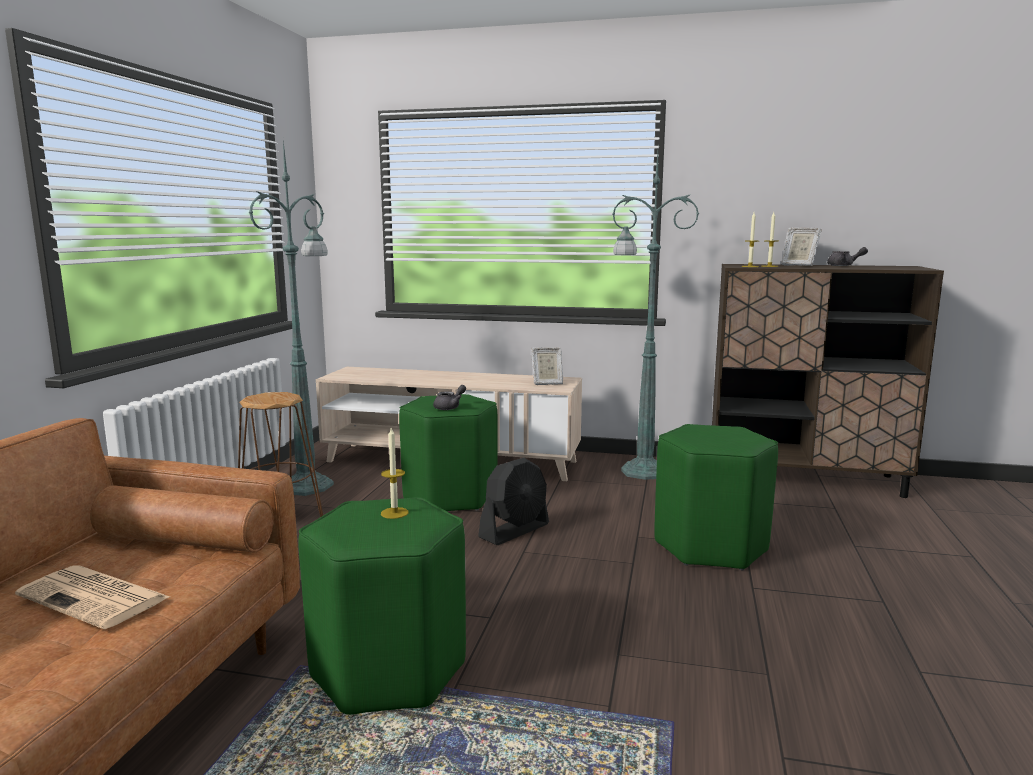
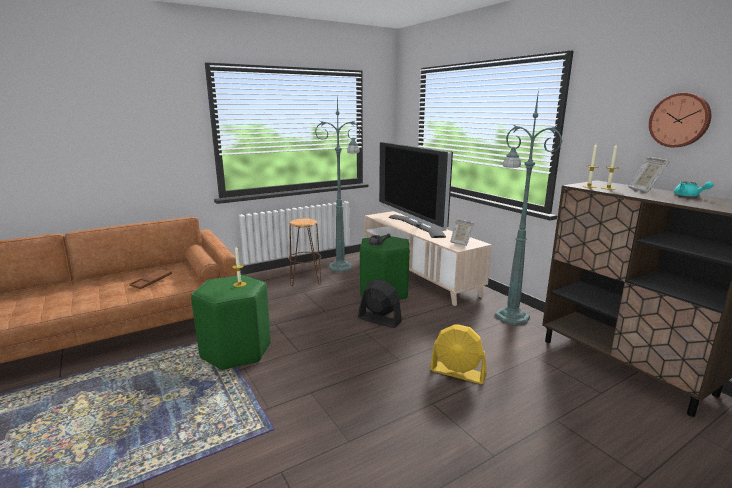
camera: 45 degrees right, 5 degrees up
(96, 597) = (151, 281): newspaper -> brown tray
(436, 377) = (415, 226): none -> television
(515, 531) = (379, 320): black fan -> black fan turned 150 degrees counterclockwise
(711, 546) = (458, 373): green stool -> yellow fan
(809, 185) = (680, 120): none -> wall clock
(844, 265) = (689, 196): grey teapot -> turquoise teapot

